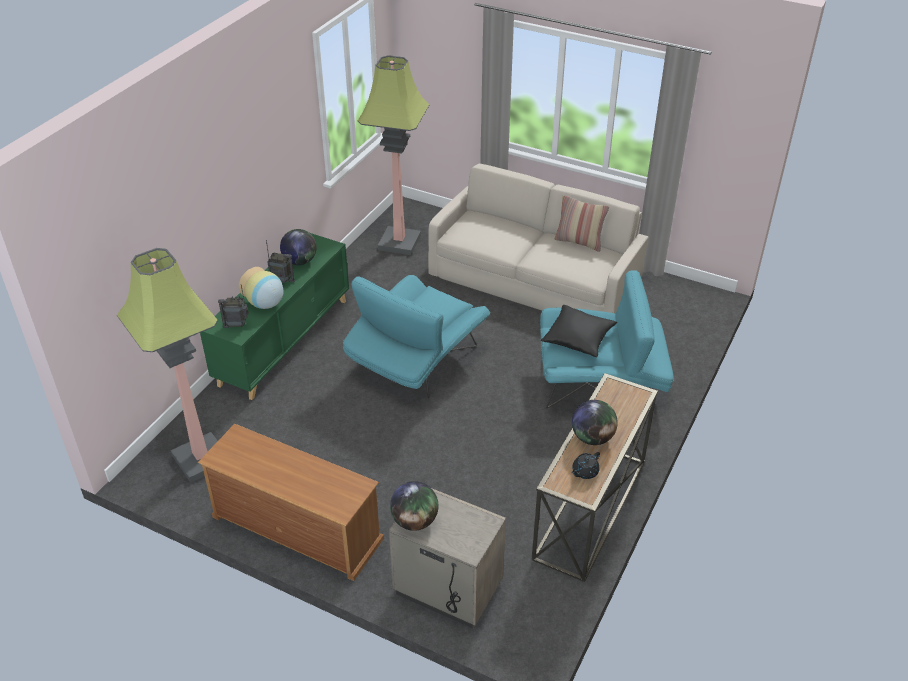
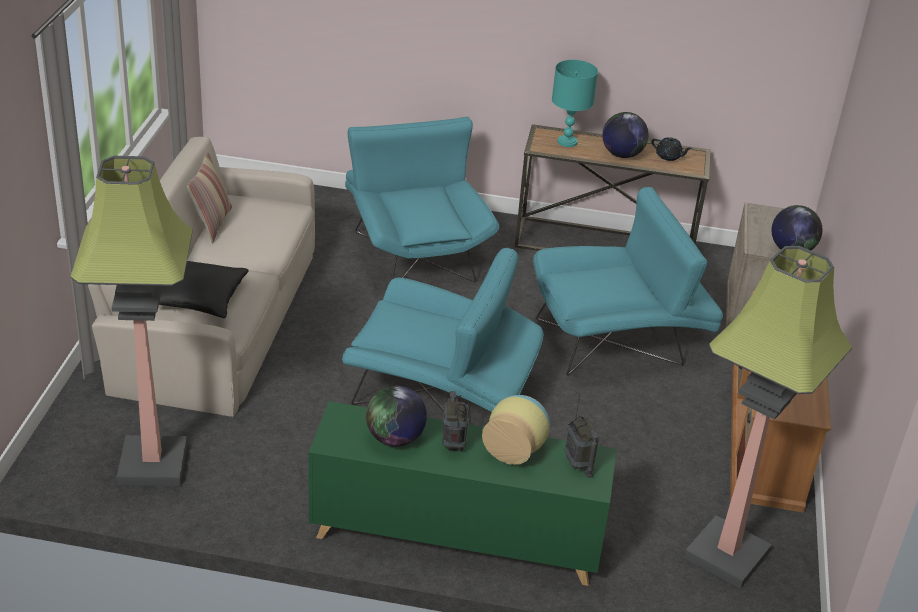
camera: 110 degrees left, 5 degrees down
(448, 476) = (619, 338): none -> turquoise armchair
(578, 339) = (420, 210): black pillow -> black pillow (199, 298)
(621, 406) = (567, 142): none -> turquoise table lamp

